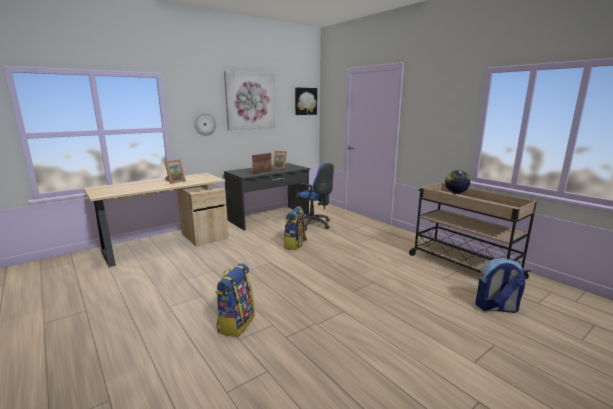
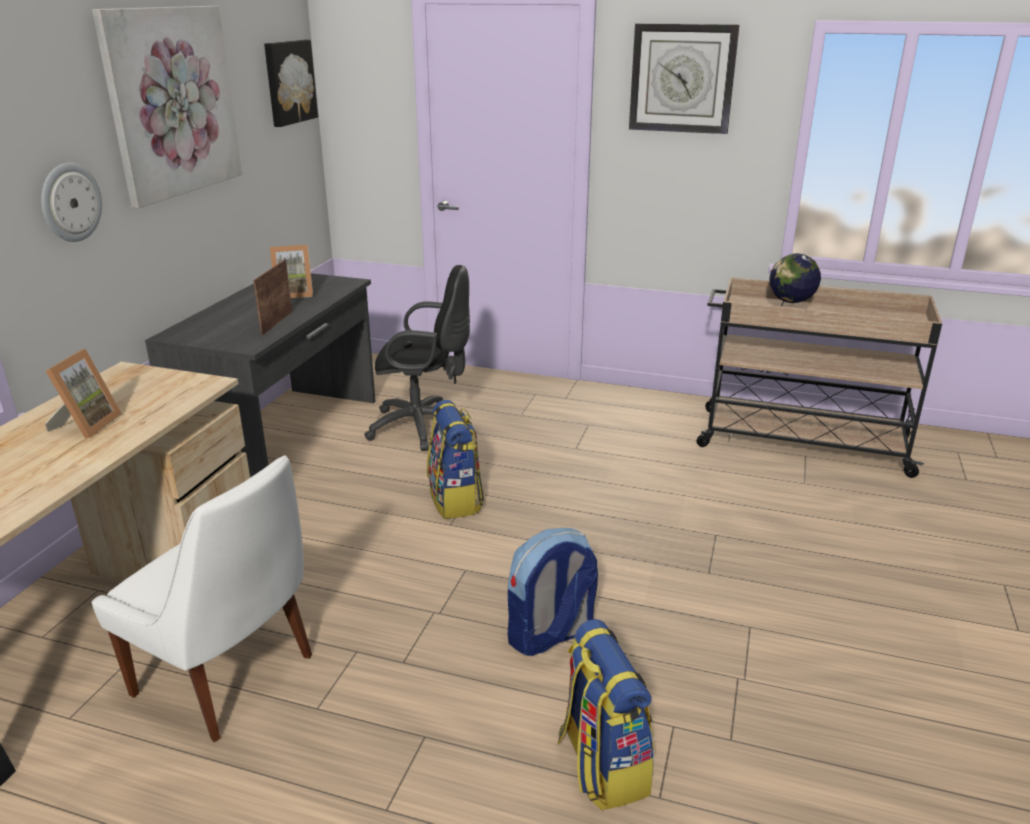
camera: 35 degrees left, 10 degrees up
(178, 264) = (229, 677): none -> white chair
(314, 225) = (424, 427): blue office chair -> black office chair
(432, 96) = (682, 78): none -> wall clock
(496, 308) = (933, 513): backpack -> backpack (550, 636)

